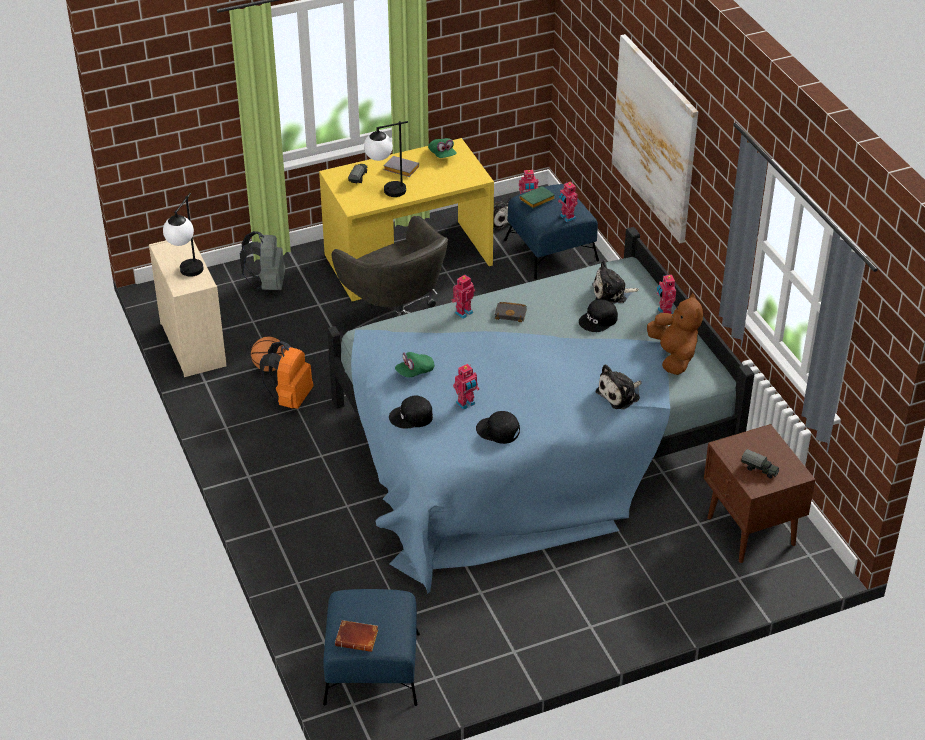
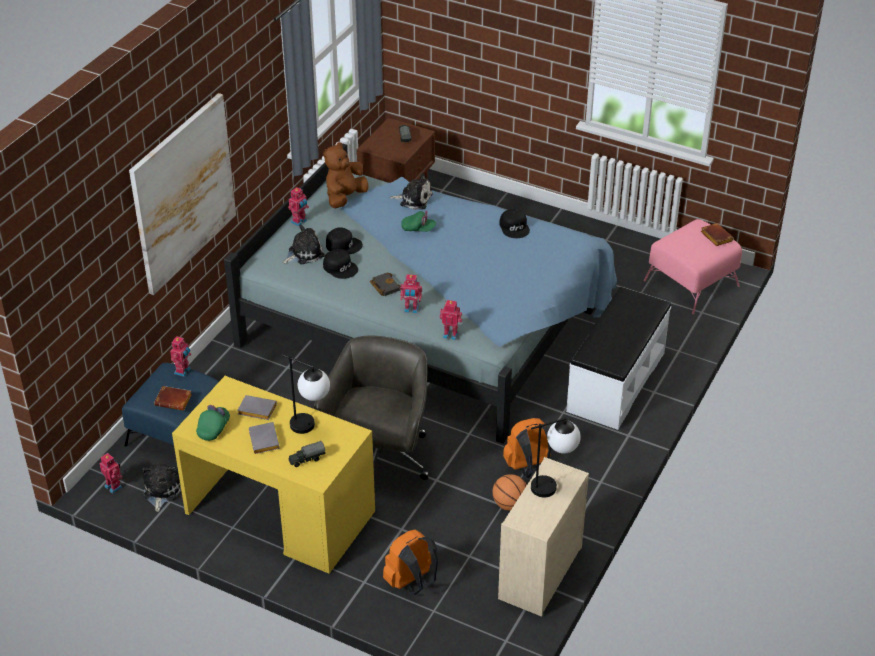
camera: 130 degrees left, 0 degrees up
(267, 284) = (411, 582): grey backpack -> orange backpack
(314, 512) = (615, 381): none -> white bench
(373, 667) = (690, 283): blue ottoman -> pink ottoman
(411, 417) = (551, 268): black cap -> black cap (340, 267)
(414, 372) = (506, 291): green cap -> green cap (418, 229)
(436, 178) = (256, 410): none -> grey book
(466, 404) = (507, 252): toy robot -> toy robot (451, 334)
(537, 200) = (174, 400): green book -> brown book
(612, 293) = (304, 253): plush toy -> plush toy turned 75 degrees counterclockwise

